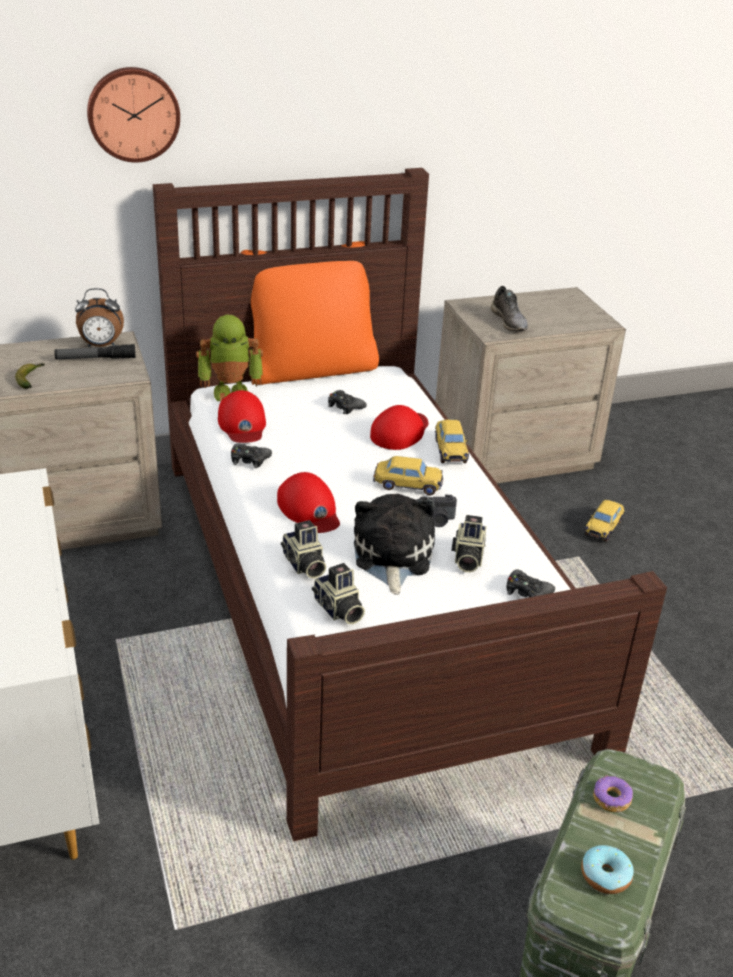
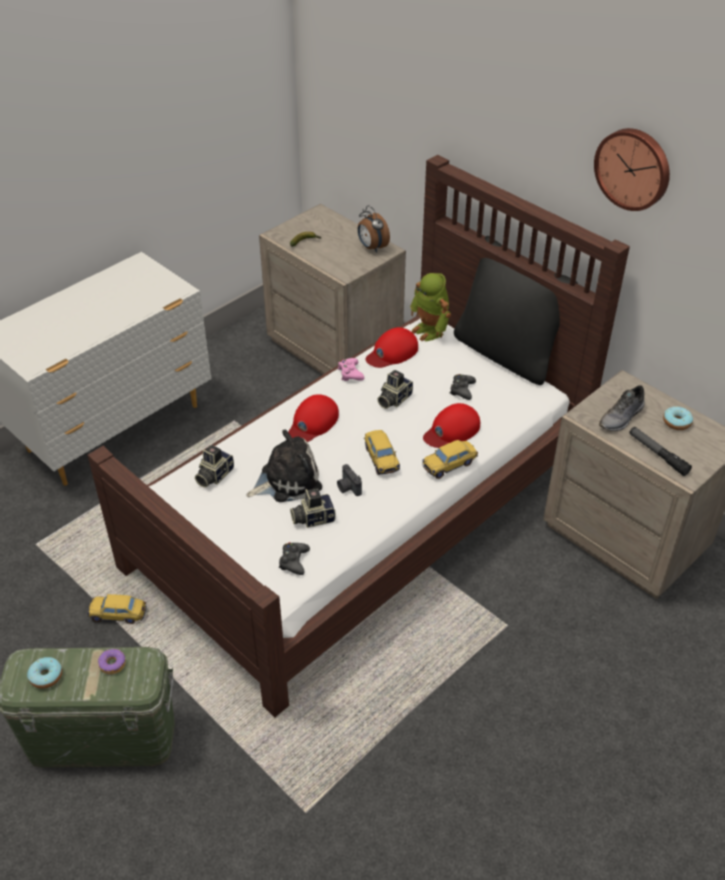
camera: 65 degrees right, 10 degrees up
(95, 358) = (353, 253): flashlight -> flashlight (658, 454)
(133, 114) = (437, 98): wall clock -> wall clock (633, 168)
(249, 460) = (350, 373): black game controller -> pink game controller
(304, 565) = (249, 443): camera -> camera (393, 399)
(310, 368) = (507, 353): orange pillow -> black pillow
(400, 432) = (451, 430): red cap -> red cap turned 135 degrees clockwise
(534, 303) = (676, 422): none -> donut
(603, 527) = (566, 631): toy car -> toy car (118, 614)

